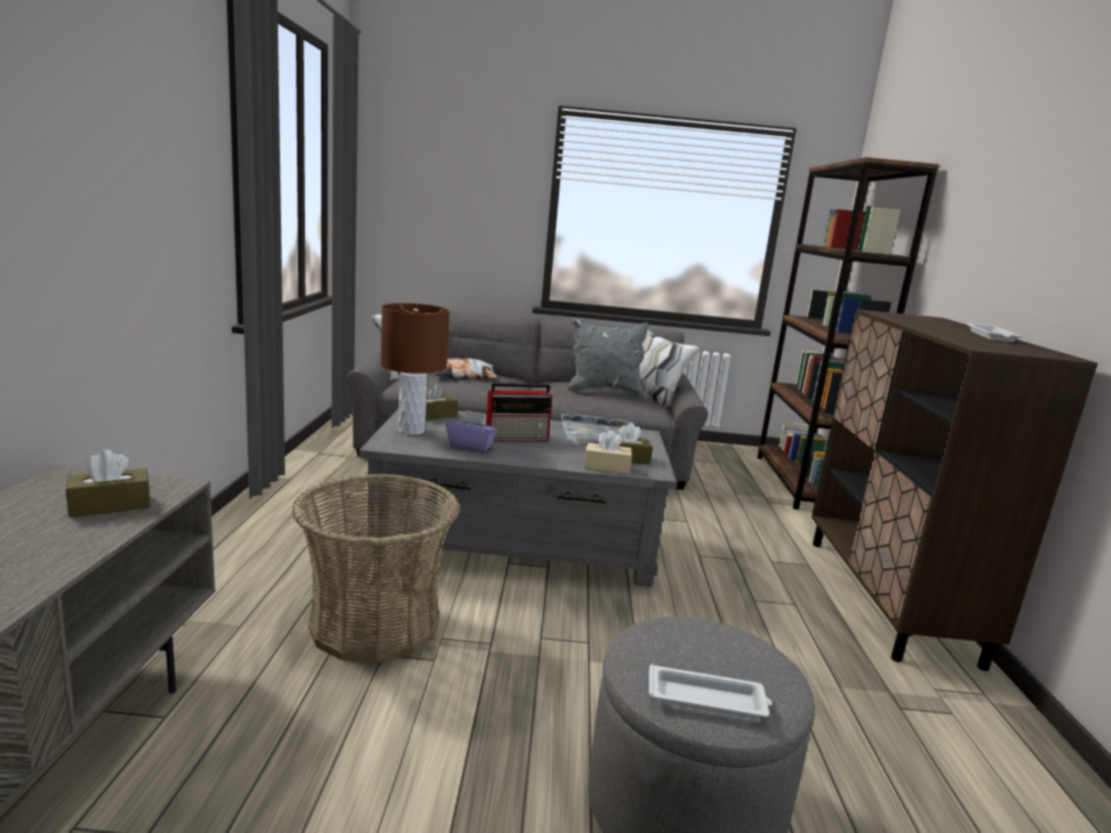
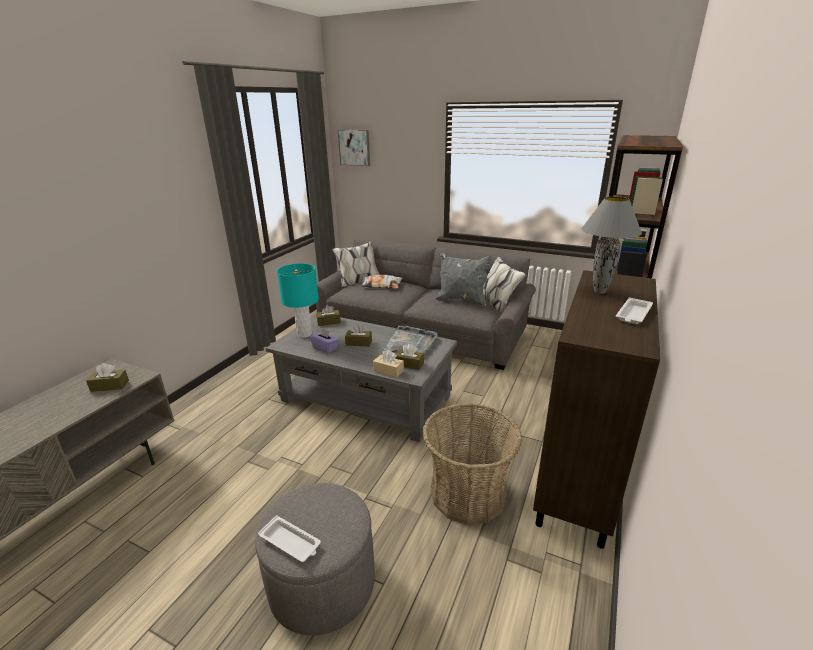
camera: 25 degrees right, 10 degrees up
(375, 624) = (257, 442): basket -> basket (468, 493)
(395, 159) = (354, 147): none -> picture
(411, 431) = (304, 334): brown table lamp -> turquoise table lamp
(518, 438) = (359, 343): radio -> brown tissue box
(915, 322) = (599, 292): none -> grey table lamp

